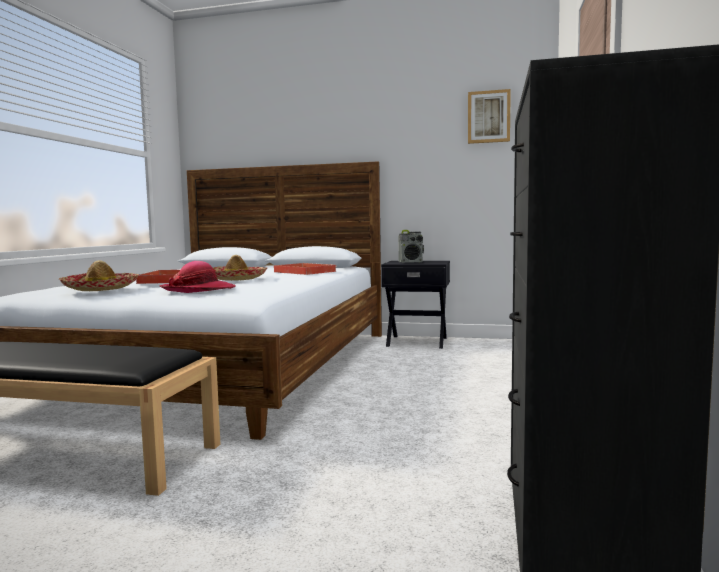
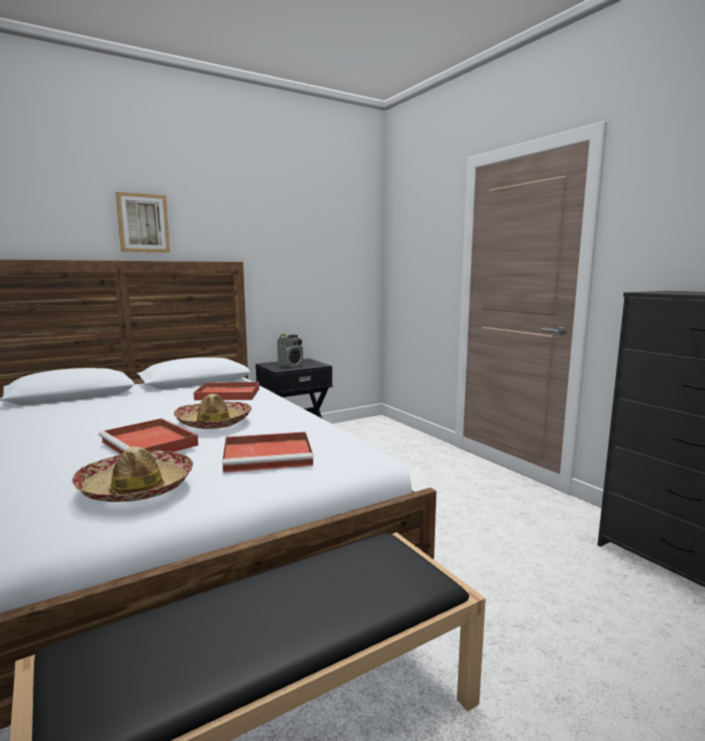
camera: 45 degrees left, 5 degrees up
(198, 290) = (269, 455): hat -> red tray
(488, 117) = (337, 226): picture -> picture (143, 223)

